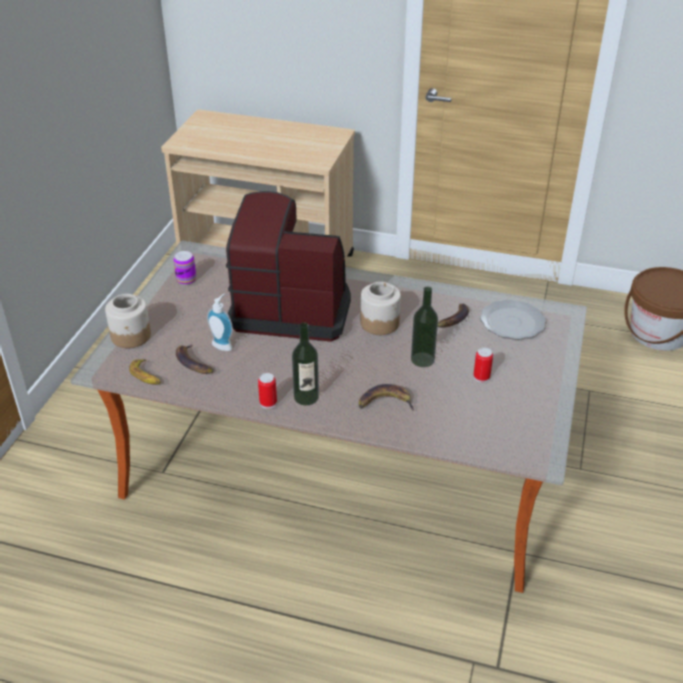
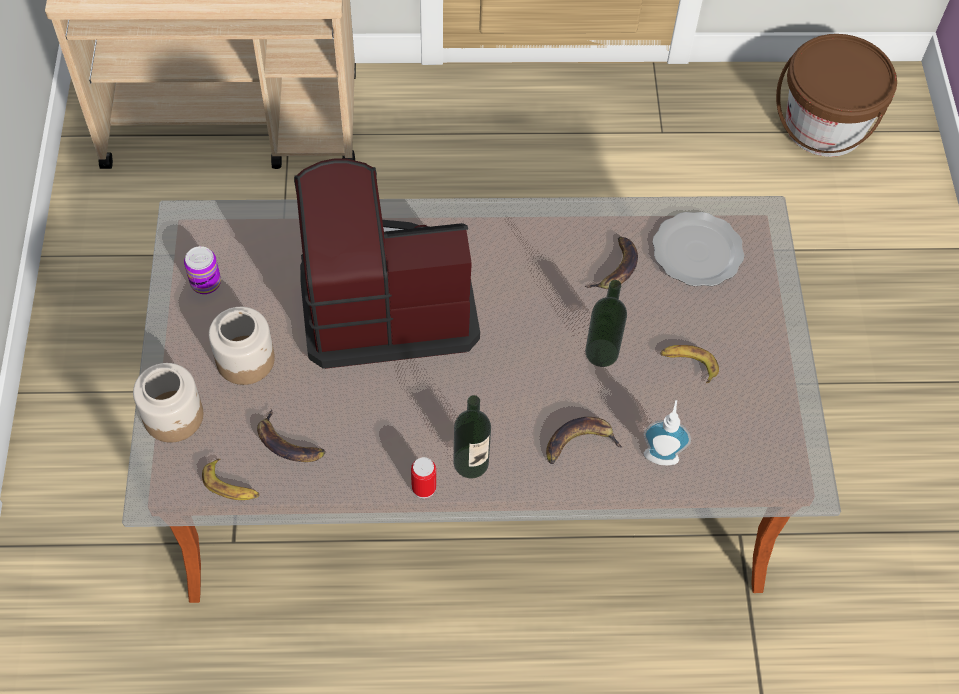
camera: 20 degrees left, 20 degrees up
(223, 344) = (317, 397): soap dispenser -> soap dispenser (661, 453)
(380, 323) = (520, 299): jar -> jar (245, 359)
(481, 377) = (688, 364): can -> banana

